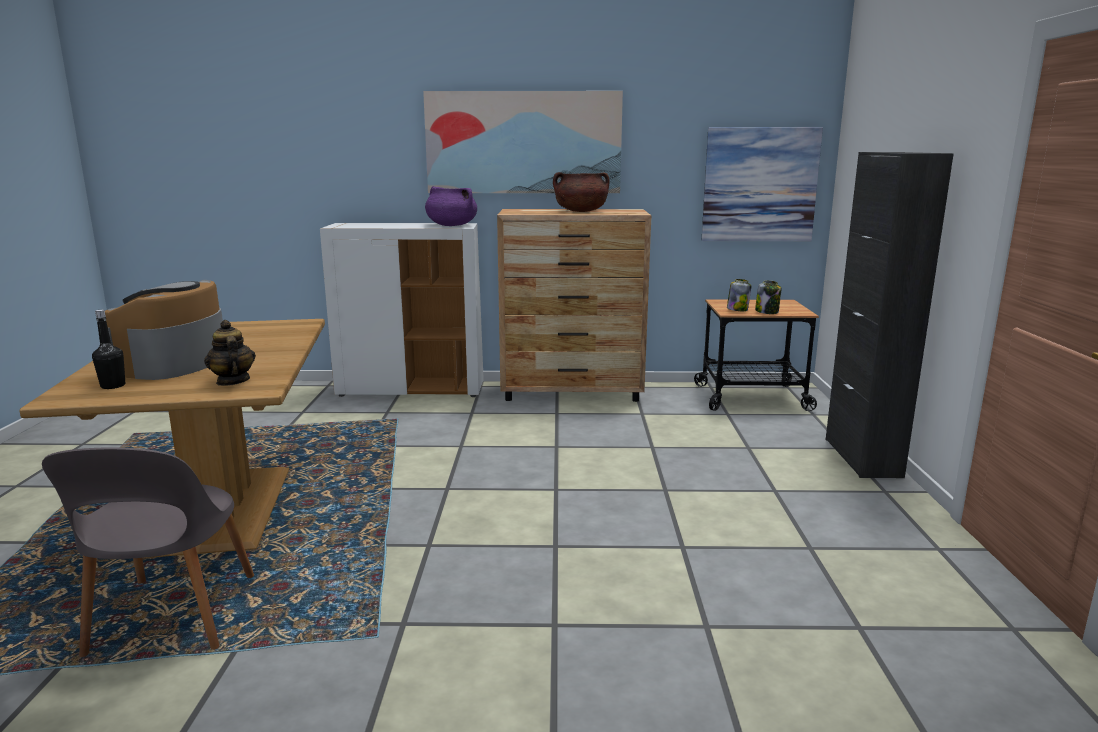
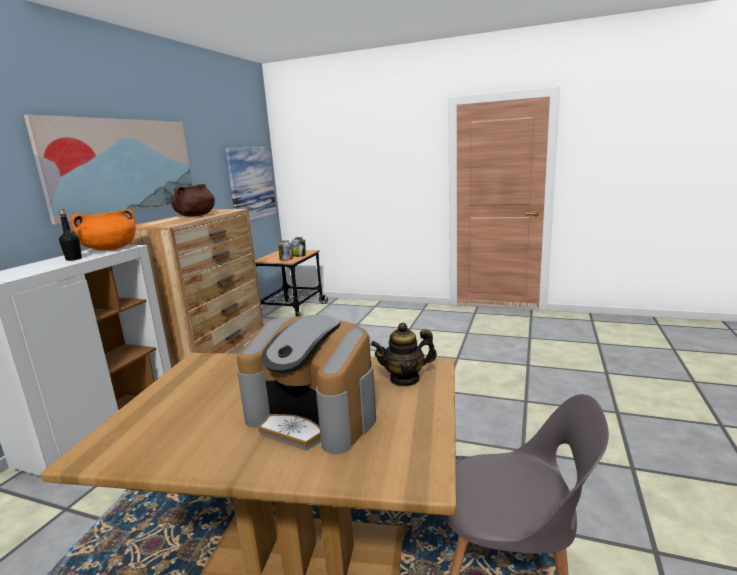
camera: 70 degrees left, 0 degrees up
(113, 386) = (387, 445): black bottle -> black bottle (74, 259)
(451, 225) = (110, 249): purple cooking pot -> orange cooking pot
(862, 457) = (387, 305): black cabinet -> none

